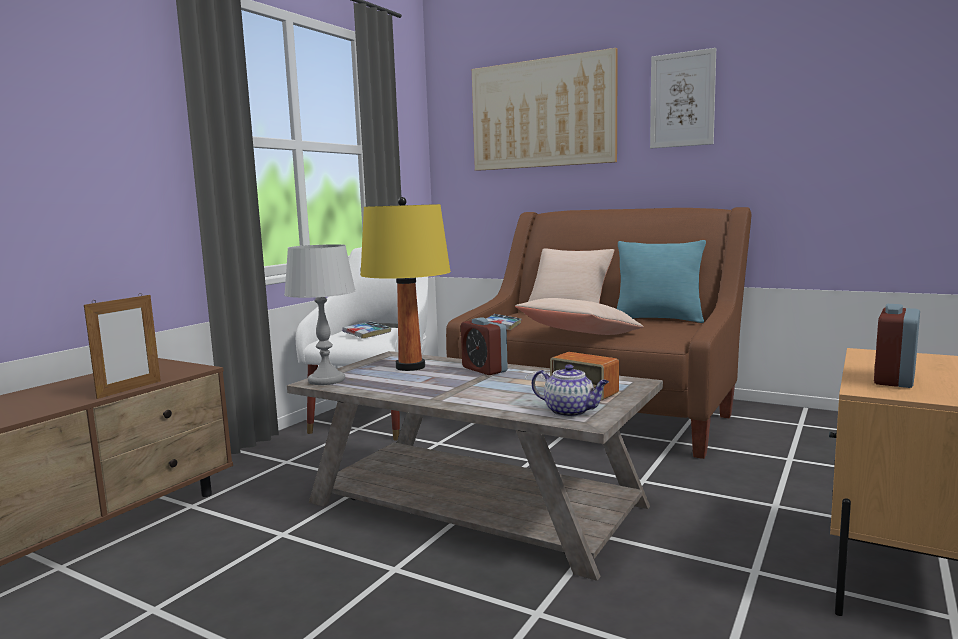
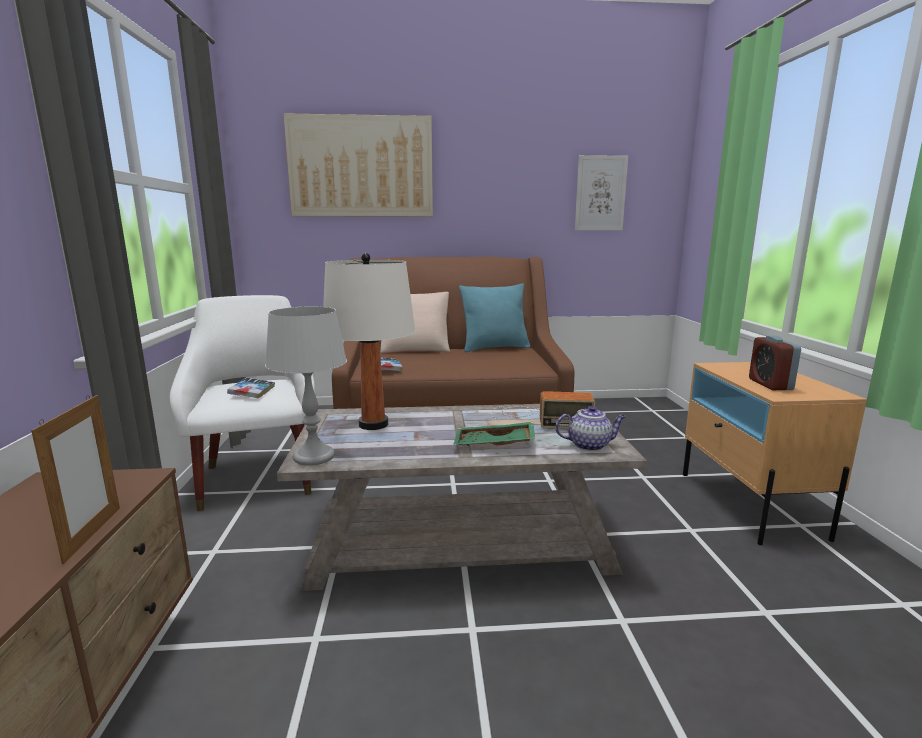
camera: 35 degrees left, 5 degrees up
(410, 367) = (373, 424): yellow table lamp -> white table lamp
(478, 396) = (494, 445): none -> green tray
(484, 370) = (446, 415): alarm clock -> none
(579, 335) = (467, 369): beige pillow -> none
(682, 100) = (486, 168): picture -> picture (600, 193)

